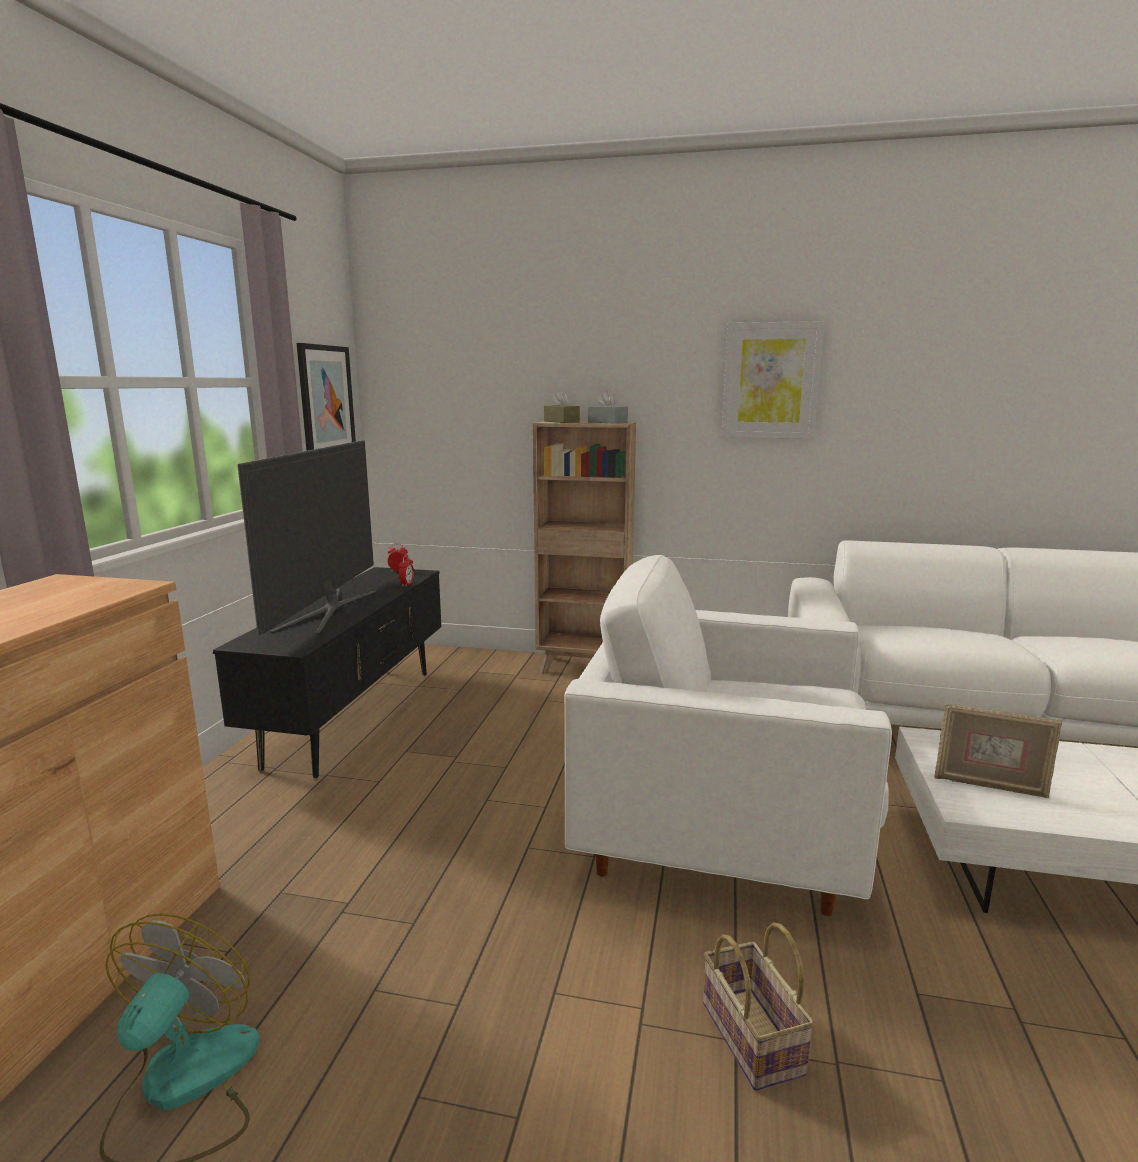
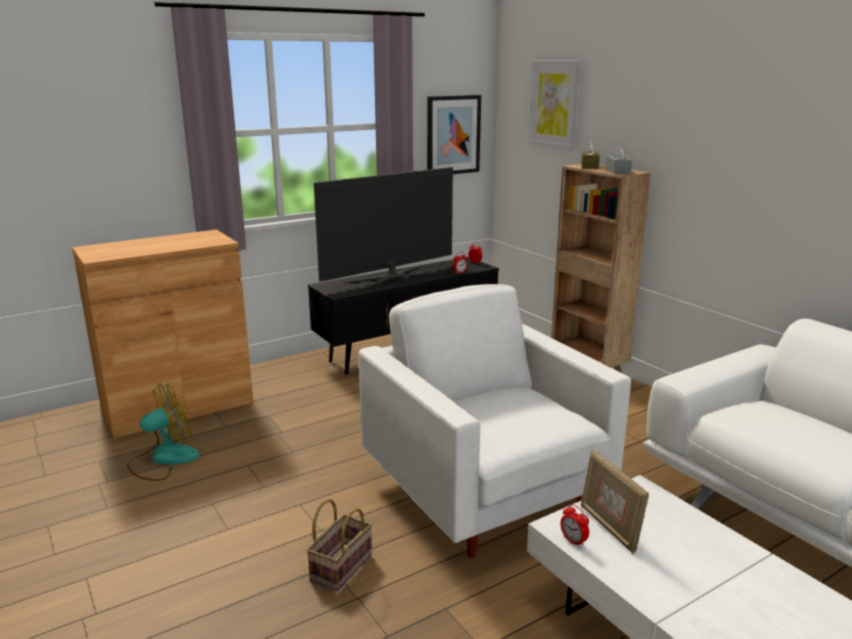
camera: 45 degrees right, 5 degrees up
(770, 381) = (766, 147): picture -> picture (555, 104)
(1002, 815) = (573, 541): none -> alarm clock

